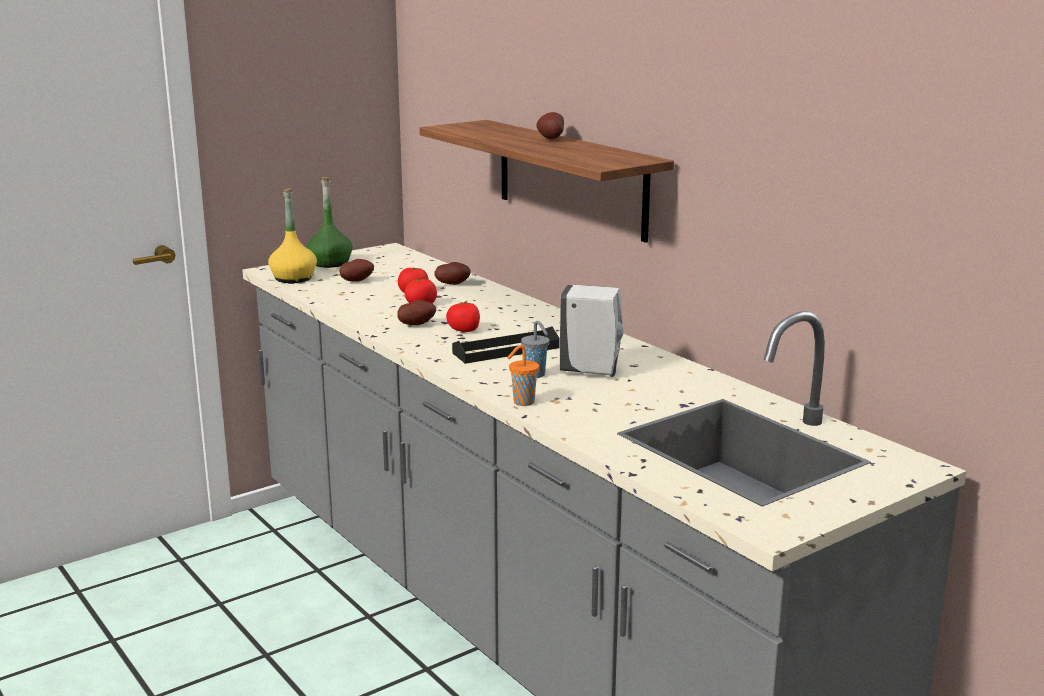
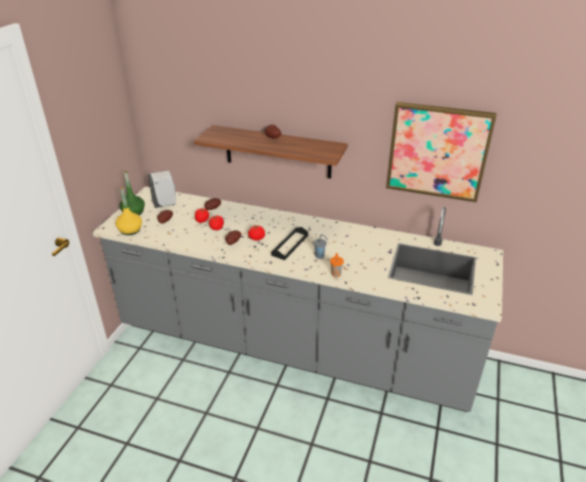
camera: 35 degrees left, 15 degrees up
(592, 371) = (337, 245): white soap dispenser -> white soap dispenser (166, 204)
(828, 183) = (437, 151): none -> picture

